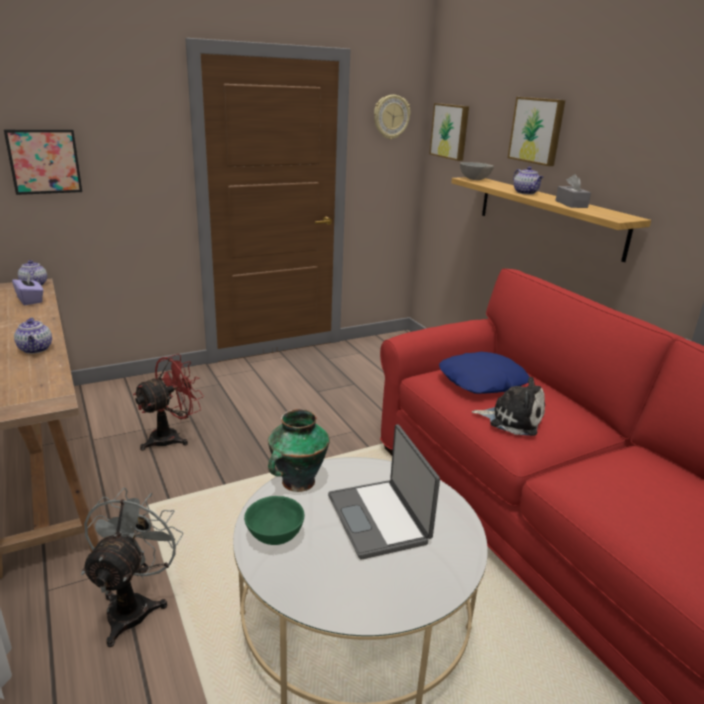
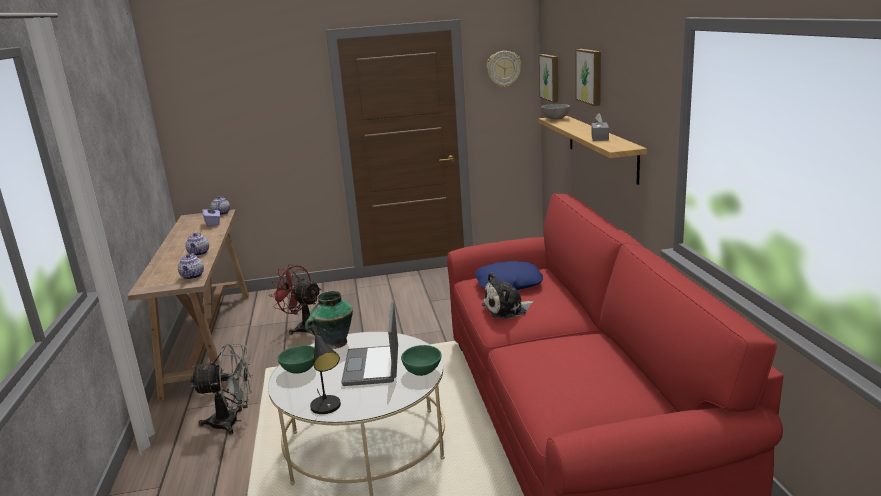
camera: 20 degrees right, 5 degrees down
(44, 161) = (229, 126): picture -> none
(134, 605) = (232, 422): grey fan -> grey fan turned 60 degrees clockwise
(171, 437) = (303, 327): red fan -> red fan turned 120 degrees counterclockwise
(364, 606) = (328, 408): none -> black table lamp
(454, 521) = (423, 371): none -> green bowl
(512, 419) = (507, 309): plush toy -> plush toy turned 120 degrees clockwise
(526, 193) = (579, 129): teapot -> teapot (192, 276)

